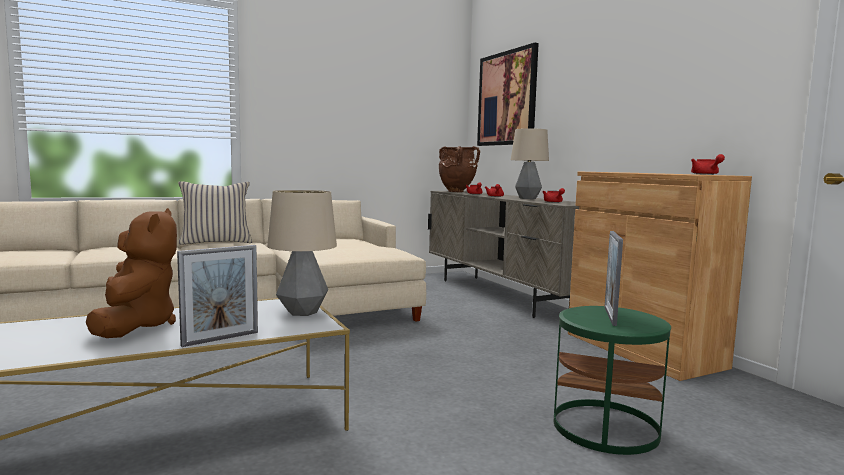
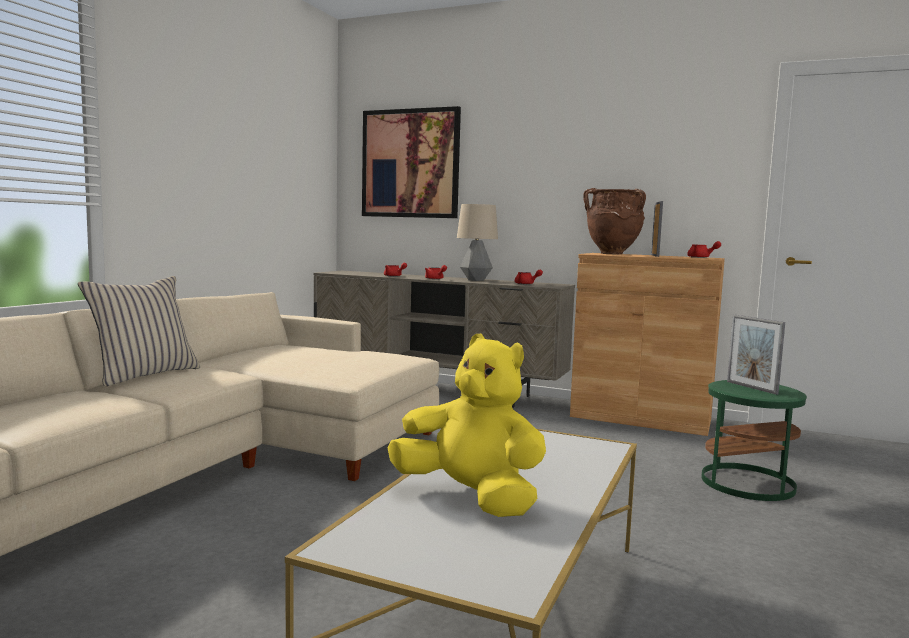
camera: 40 degrees left, 0 degrees up
(135, 326) = (470, 497): brown plush toy -> yellow plush toy
(220, 339) = (592, 482): picture frame -> picture frame (655, 255)
(302, 312) = (547, 438): table lamp -> none
(457, 192) = (356, 273): brown vase -> brown vase (613, 254)

